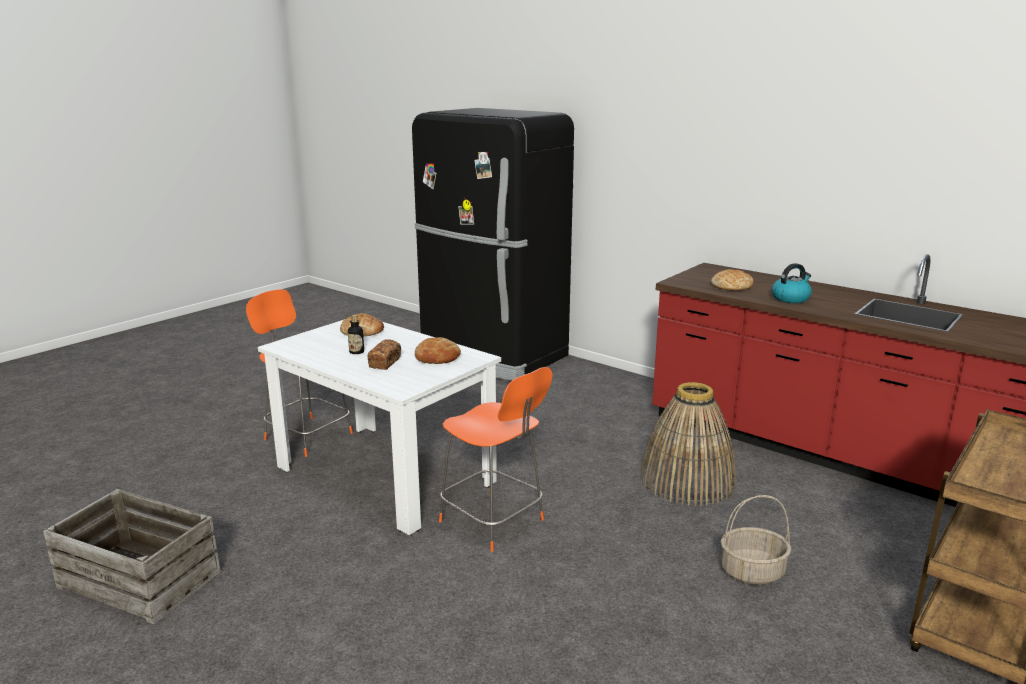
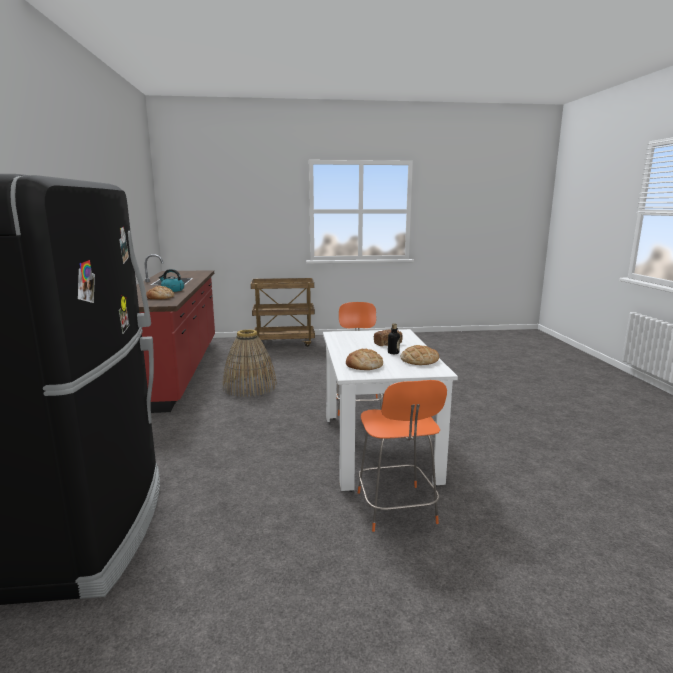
camera: 135 degrees left, 5 degrees down
(138, 580) = (563, 449): crate -> none
(437, 357) = (353, 339): bread -> bread (419, 360)
(751, 572) = (304, 364): basket -> none

